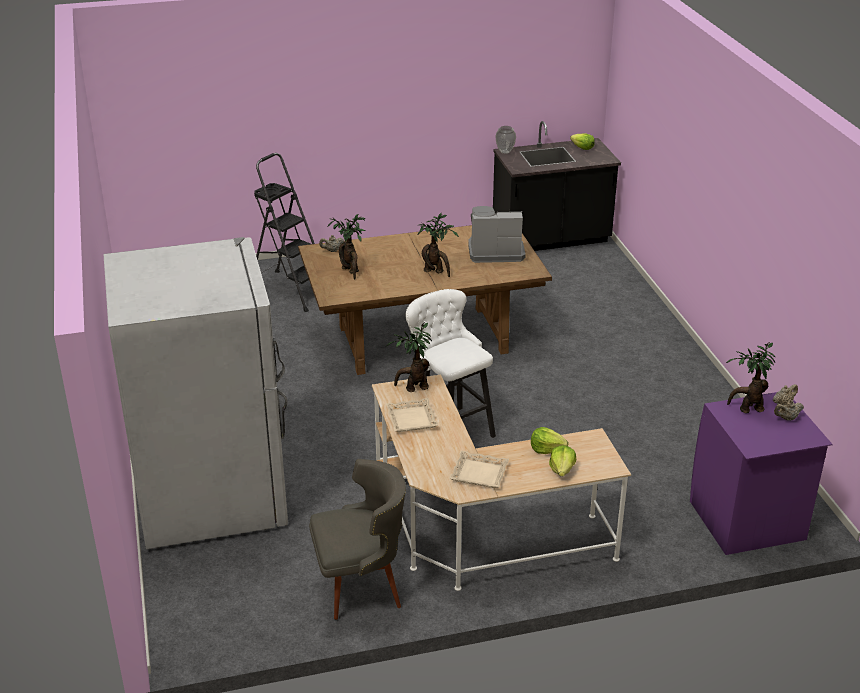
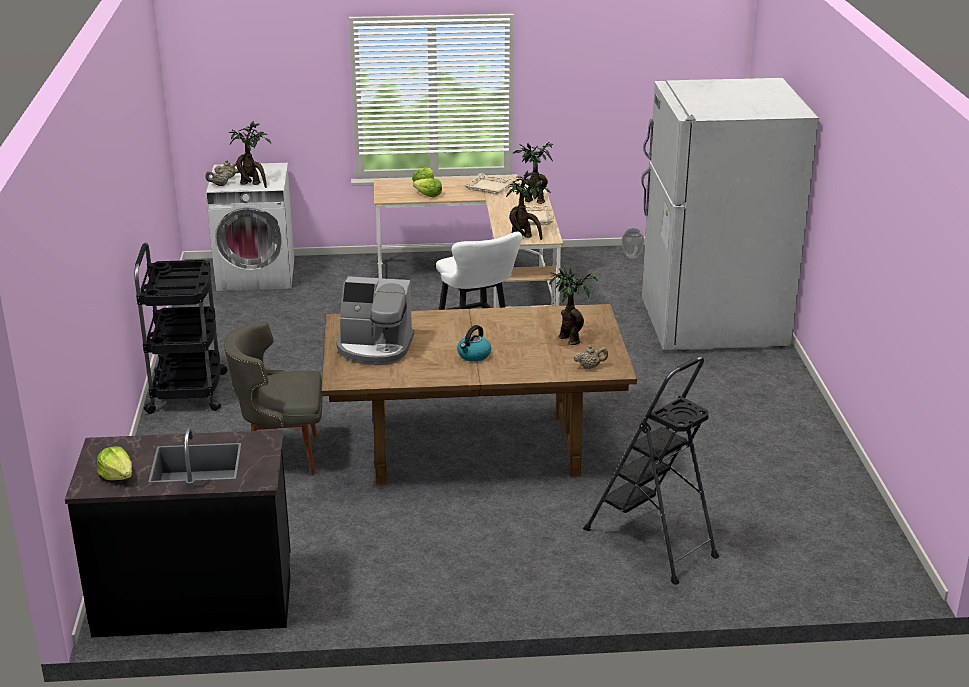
camera: 170 degrees left, 5 degrees down
(360, 589) = (584, 264): grey chair -> grey chair (283, 456)
(419, 252) = (473, 355): none -> kettle
(435, 272) = (462, 329): potted plant -> potted plant (532, 201)
(505, 152) = (260, 479): vase -> vase (631, 257)
(677, 364) = (188, 392): none -> black cart
(746, 521) = (257, 274): purple washing machine -> white washing machine

